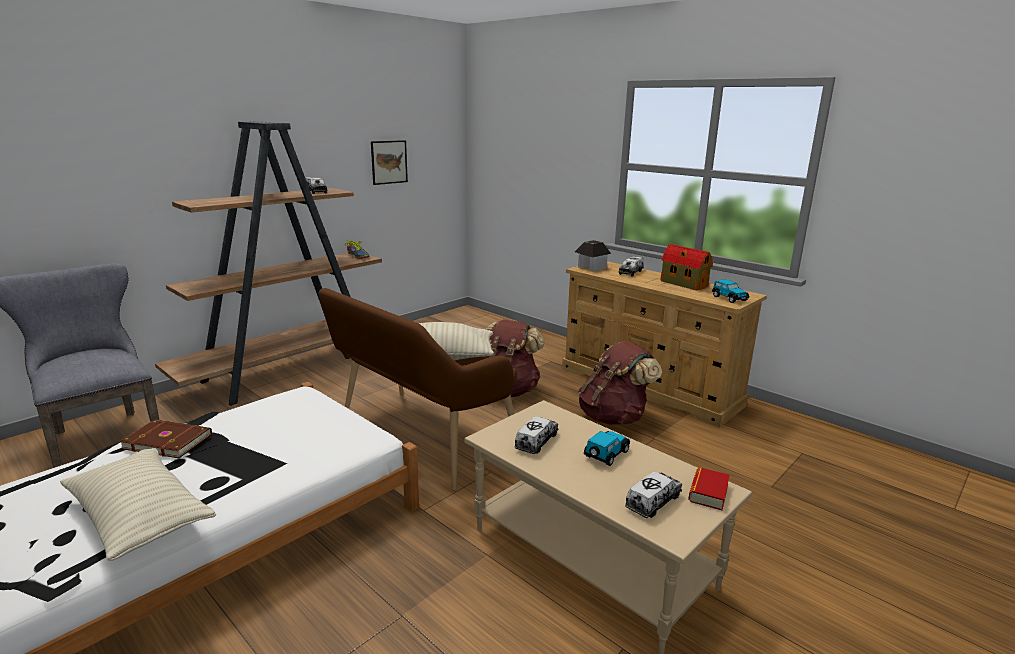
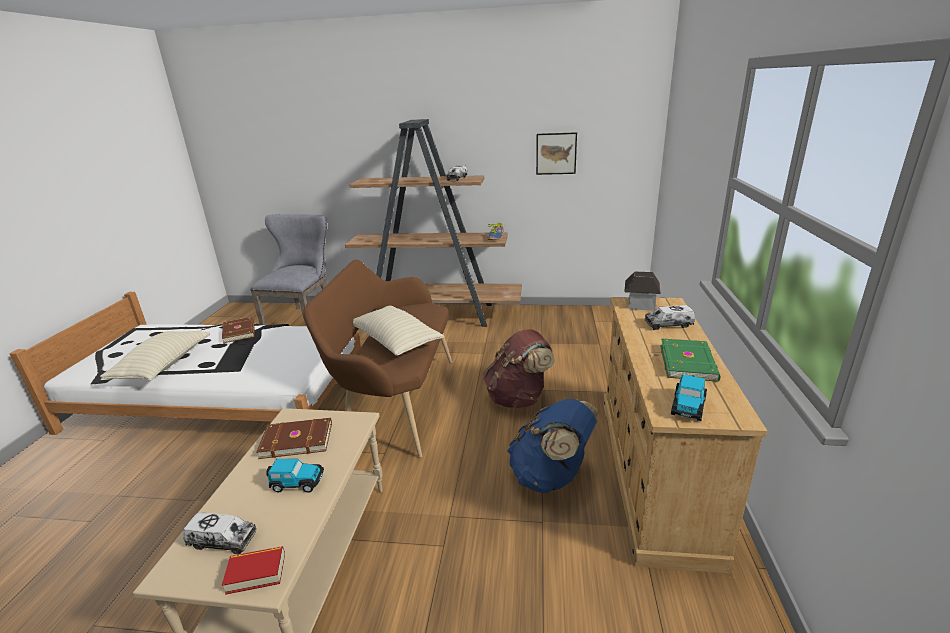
camera: 55 degrees right, 5 degrees up
(536, 441) = (296, 439): toy truck -> brown book
(614, 417) = (551, 476): brown backpack -> blue backpack
(683, 283) = (689, 362): toy house -> green book

